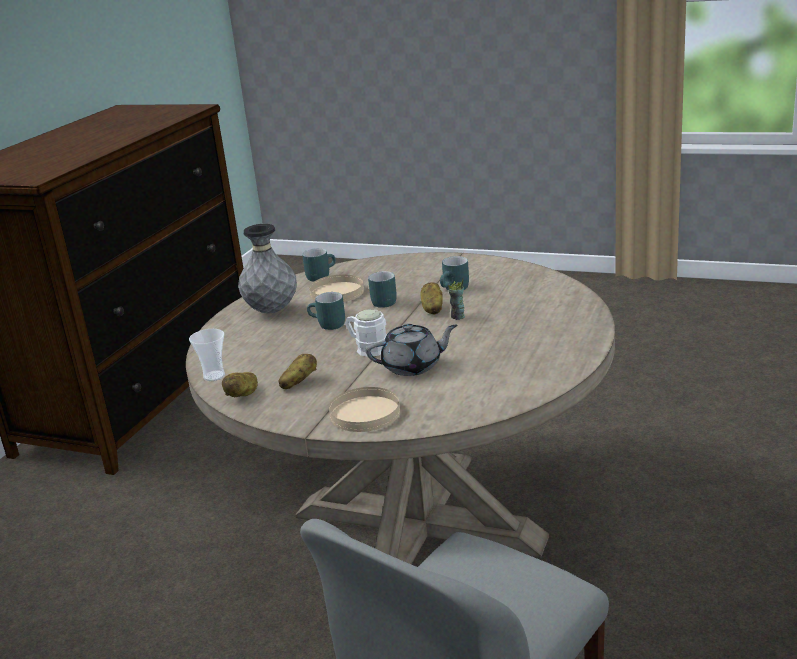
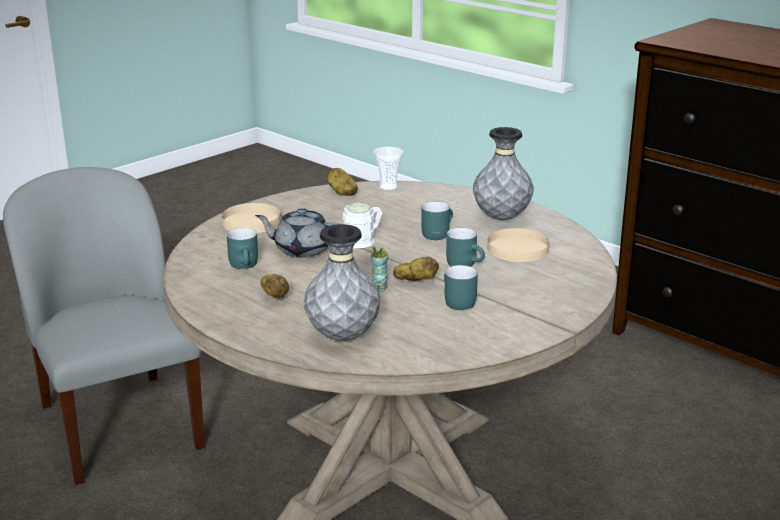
camera: 110 degrees right, 0 degrees up
(298, 382) = (335, 209): potato -> potato (275, 296)
(320, 276) = (577, 248): turquoise mug -> turquoise mug (246, 265)
(413, 366) = (302, 250): grey teapot -> grey teapot turned 90 degrees clockwise
(550, 306) = (342, 336): none -> grey vase

